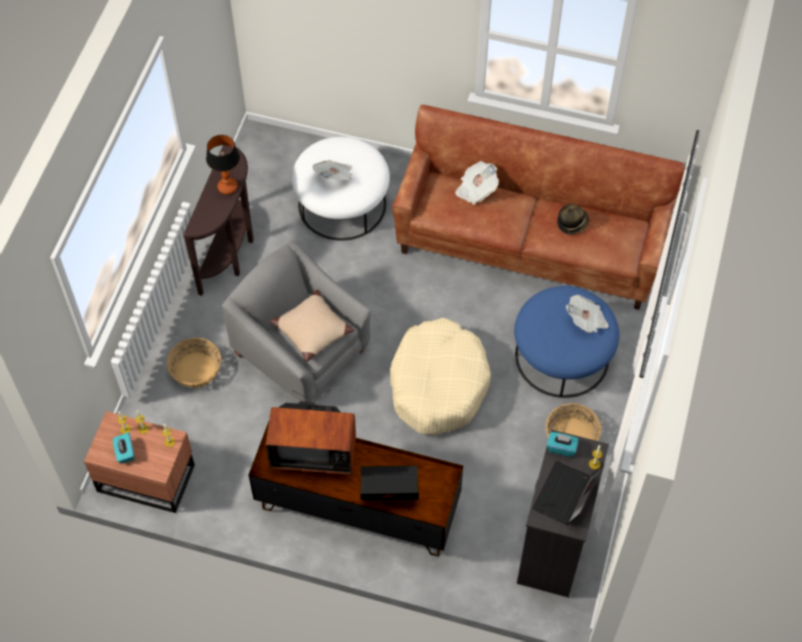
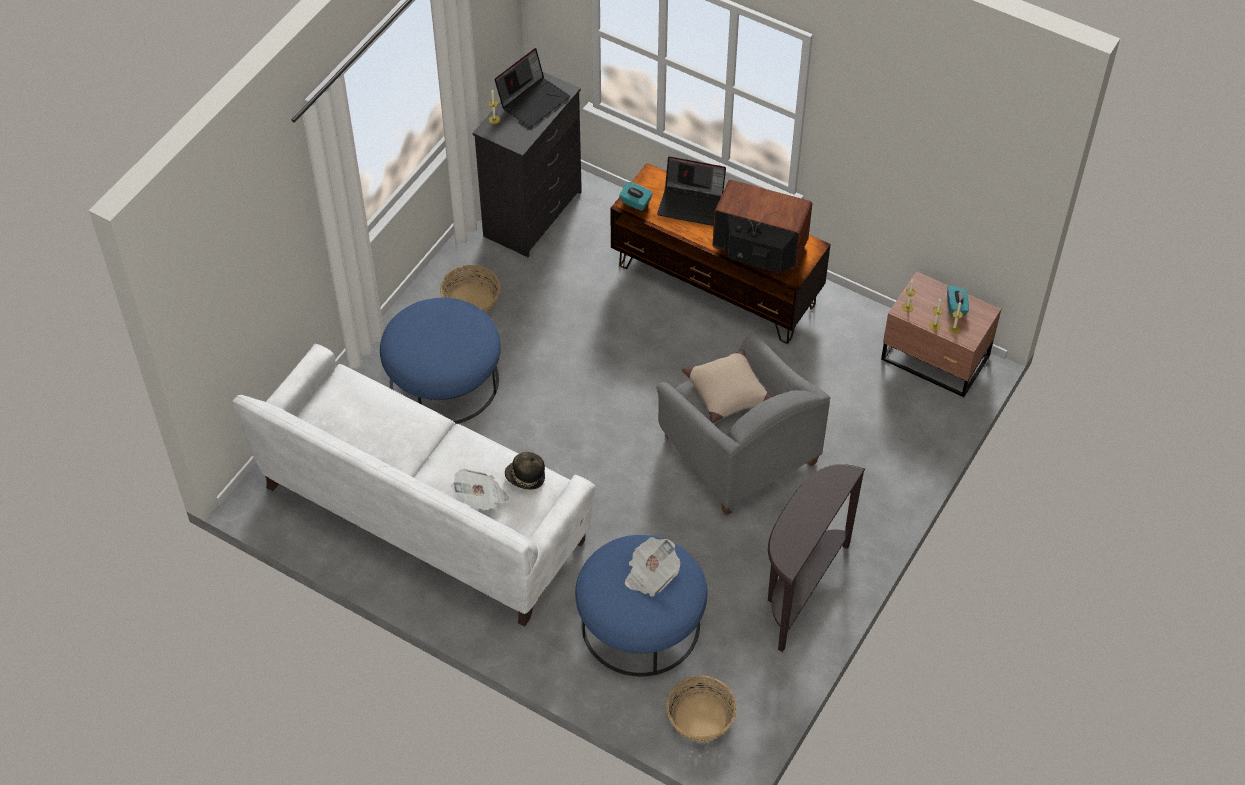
camera: 165 degrees left, 5 degrees down
(195, 370) = (865, 457): basket -> basket (701, 718)
(227, 187) = (799, 516): table lamp -> none
(342, 204) = (641, 623): white ottoman -> blue ottoman
(438, 384) = (593, 382): beige dog bed -> none
(529, 245) = (425, 514): brown sofa -> white sofa
(561, 448) = (519, 138): turquoise tissue box -> turquoise tissue box (635, 202)
(572, 223) = (383, 431): hat -> hat (525, 477)
(586, 321) = (417, 337): newspaper -> none

